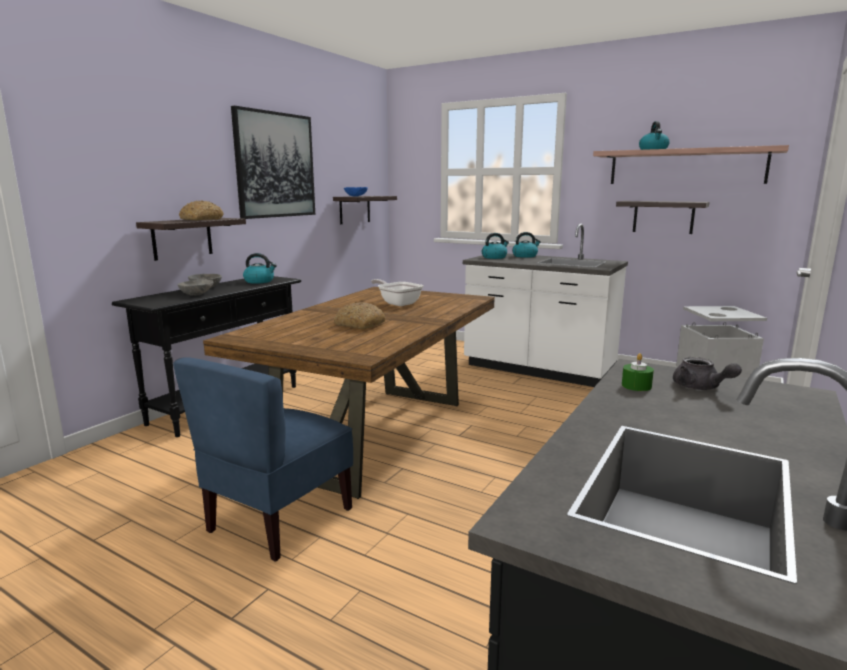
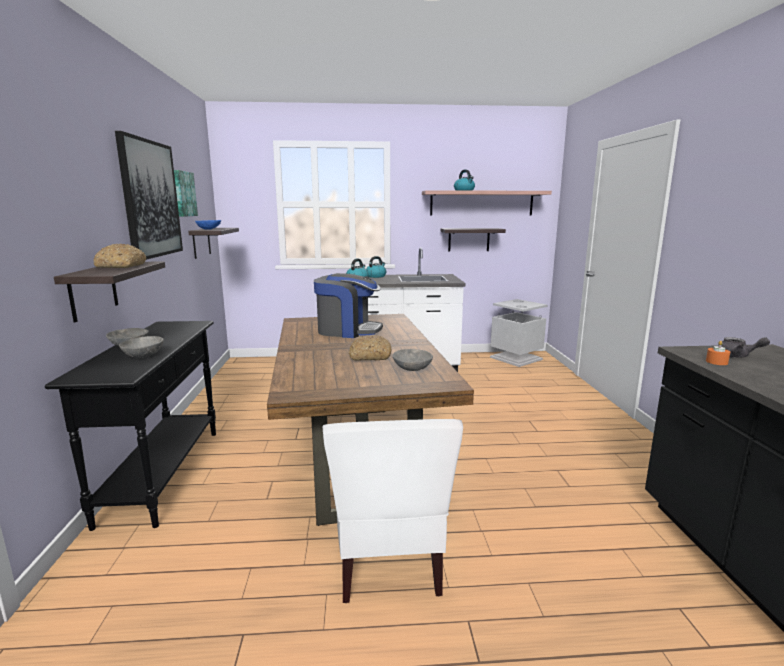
camera: 35 degrees left, 0 degrees up
(259, 281) = (175, 329): kettle -> none
(279, 520) = (388, 560): blue chair -> white chair
(330, 161) = (184, 194): none -> picture
(365, 340) = (411, 368): none -> grey bowl
(397, 303) = (348, 331): frying pan -> coffee machine
(636, 386) = (716, 362): green candle -> orange candle

